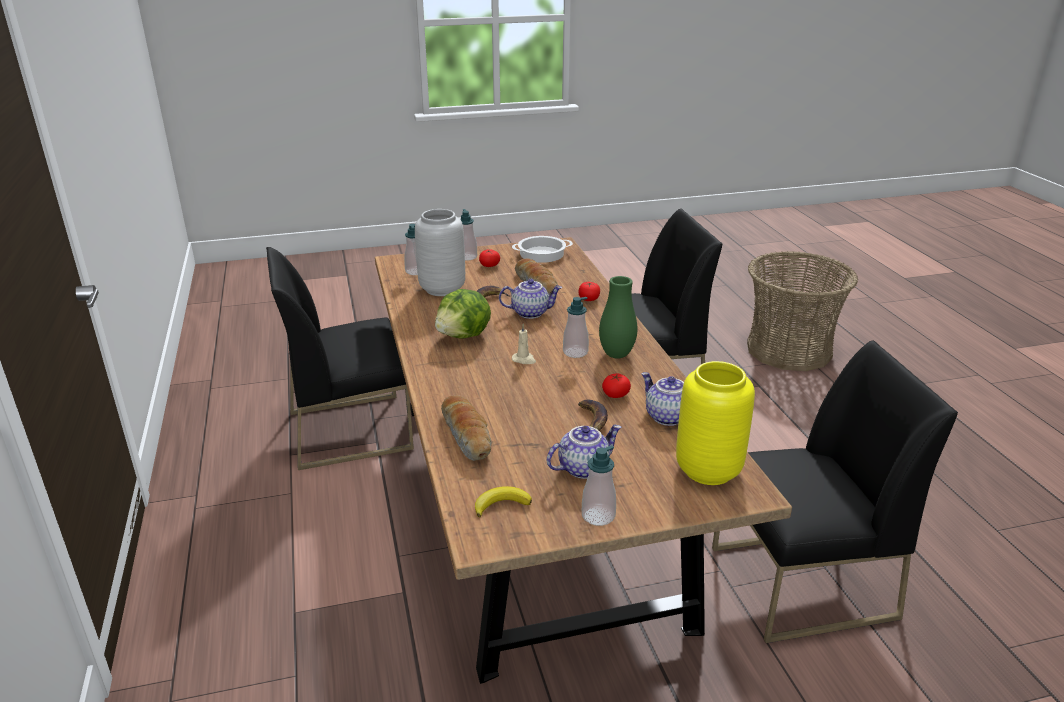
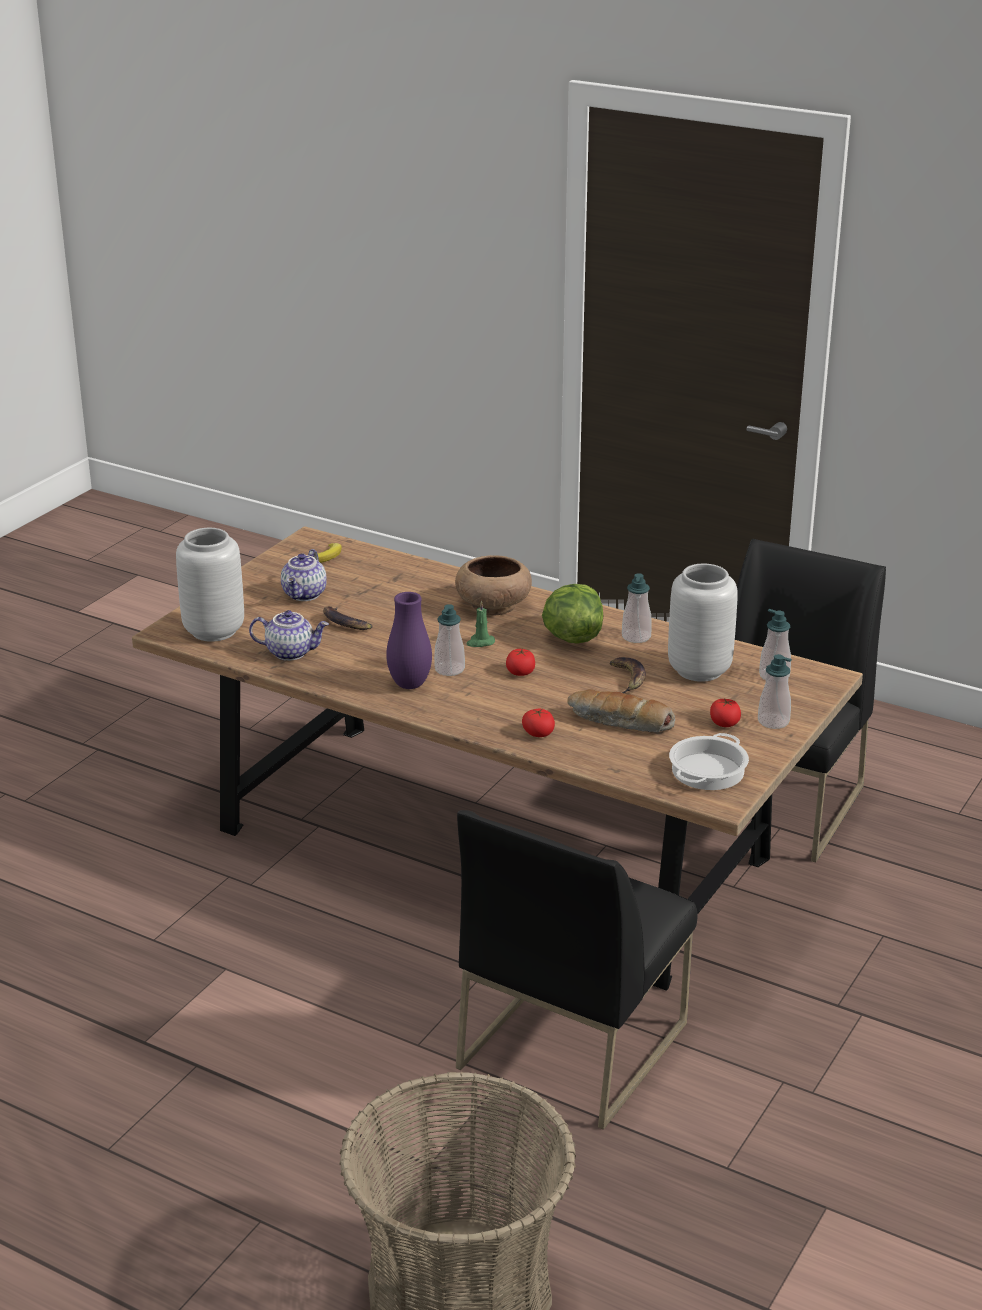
camera: 135 degrees right, 0 degrees up
(465, 381) = (493, 606): none -> brown bowl
(468, 436) = (415, 576): bread -> none
(524, 360) = (480, 642): beige candle -> green candle
(530, 312) = (563, 688): teapot -> none
(598, 515) = (257, 577): soap dispenser -> soap dispenser (636, 637)
(615, 394) = (357, 650): tomato -> tomato (520, 672)
(616, 355) = (409, 684): green vase -> purple vase
(707, 471) = (214, 630): yellow vase -> grey vase
(801, 583) = (167, 912): black chair -> none

